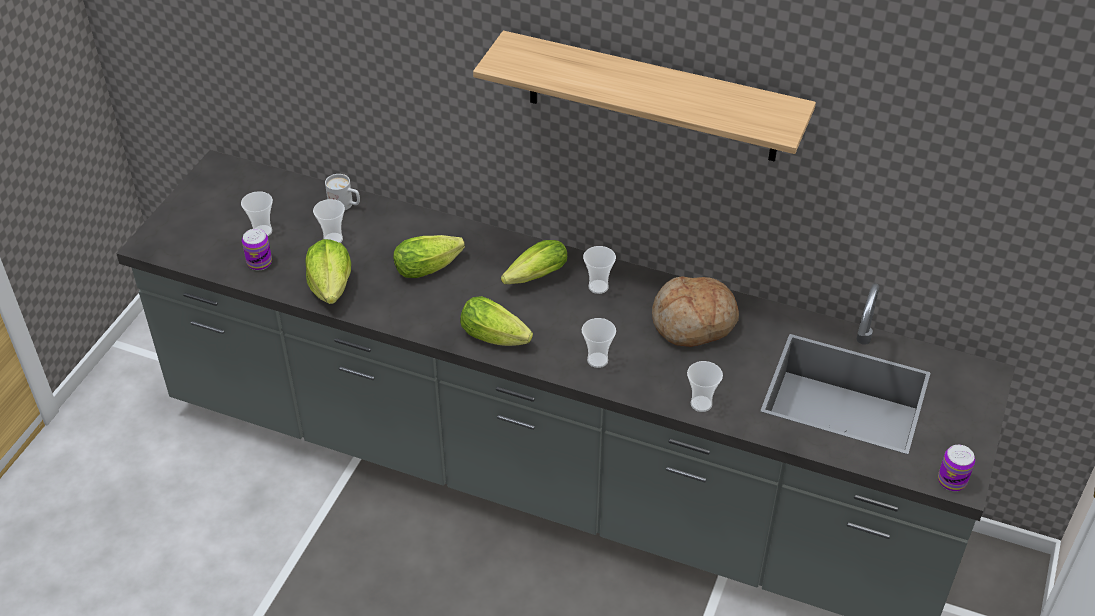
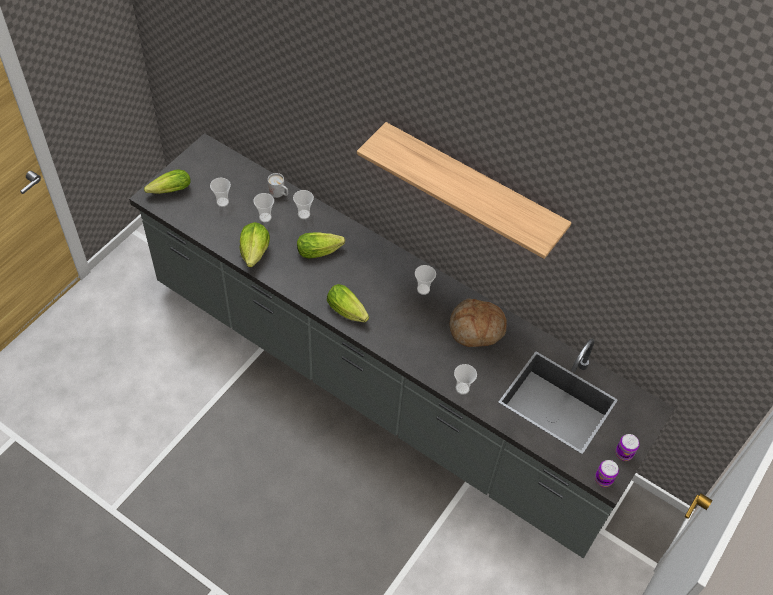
camera: 10 degrees right, 10 degrees up
(259, 262) = (215, 225): can -> can (624, 453)
(533, 278) = (383, 273): lettuce -> lettuce (168, 191)
(597, 360) = (406, 342): cup -> cup (304, 214)

